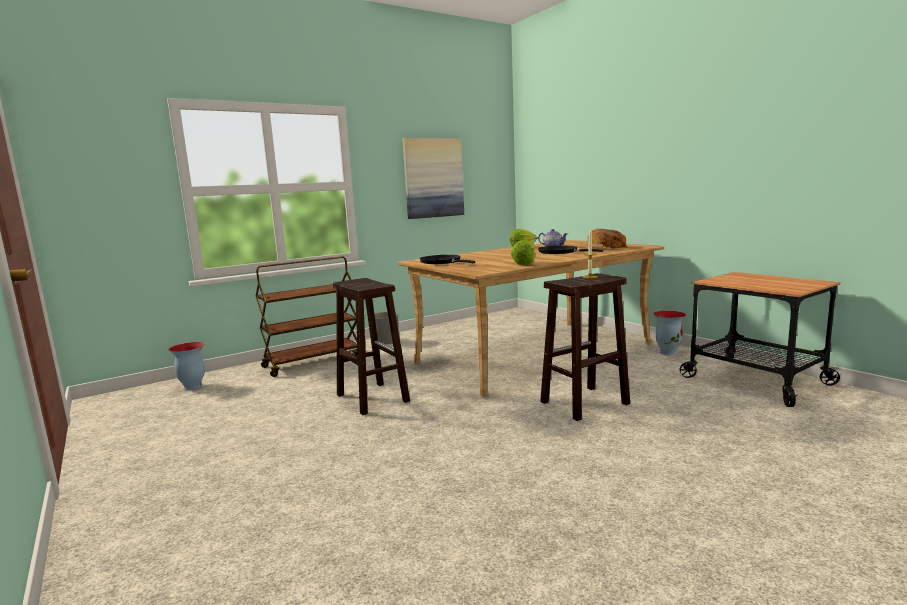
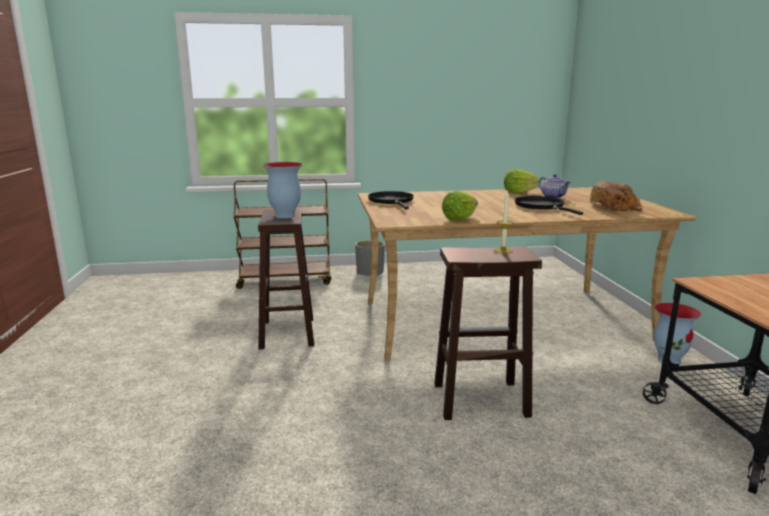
camera: 25 degrees right, 5 degrees up
(192, 387) = (173, 284): vase -> vase (284, 216)
(433, 178) = (454, 97): picture -> none

